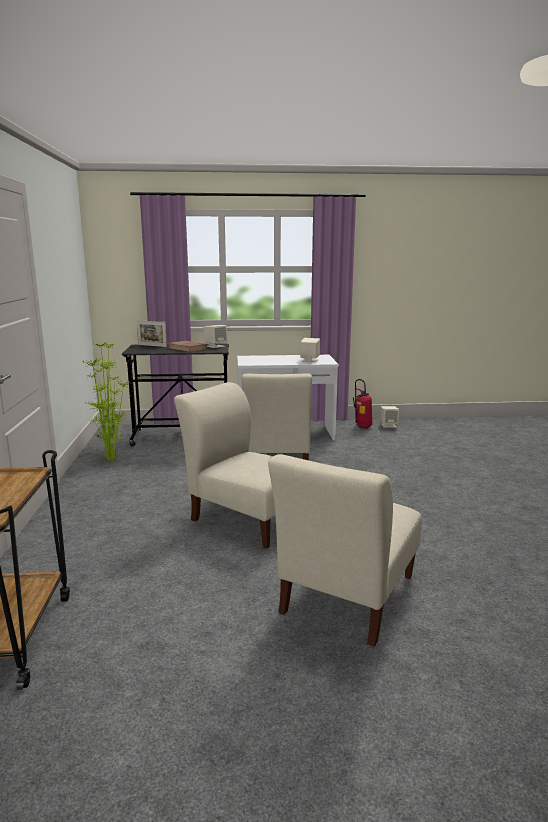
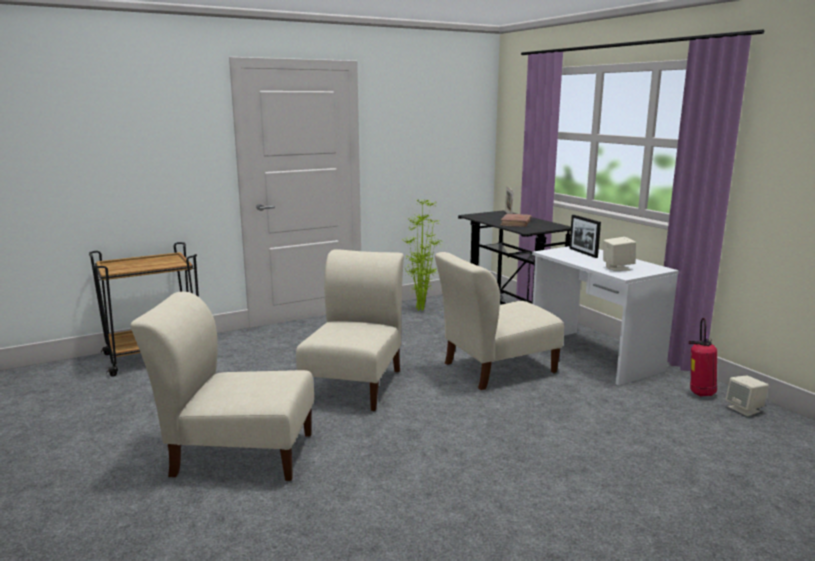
camera: 65 degrees right, 0 degrees up
(215, 346) = (546, 227): beige speaker -> none
(261, 359) = (583, 253): none -> picture frame

